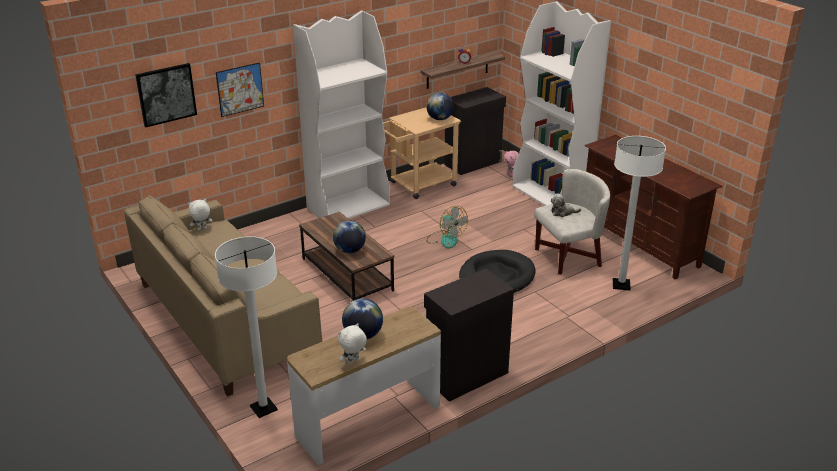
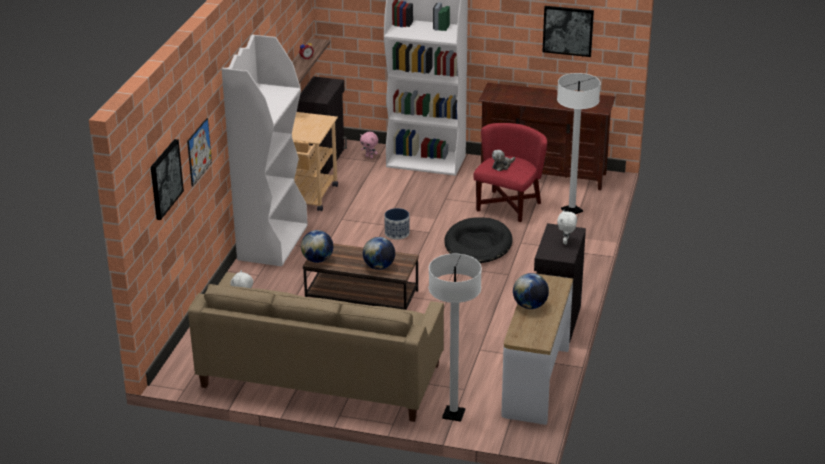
camera: 40 degrees left, 0 degrees up
(353, 362) = (552, 324): white plush toy -> white plush toy (566, 242)
(439, 119) = (318, 121): globe -> globe (317, 260)
(445, 239) = (397, 233): fan -> planter
(568, 257) = (508, 206): white armchair -> red armchair
(691, 99) = (568, 30): none -> picture

